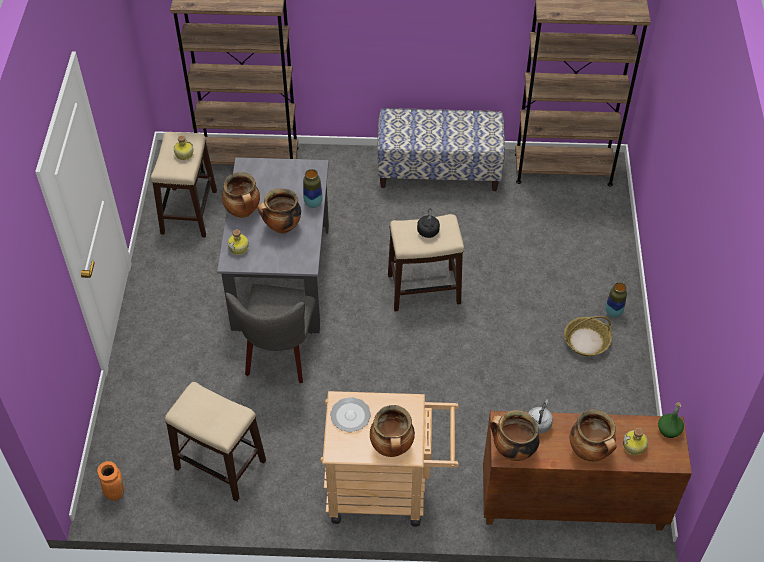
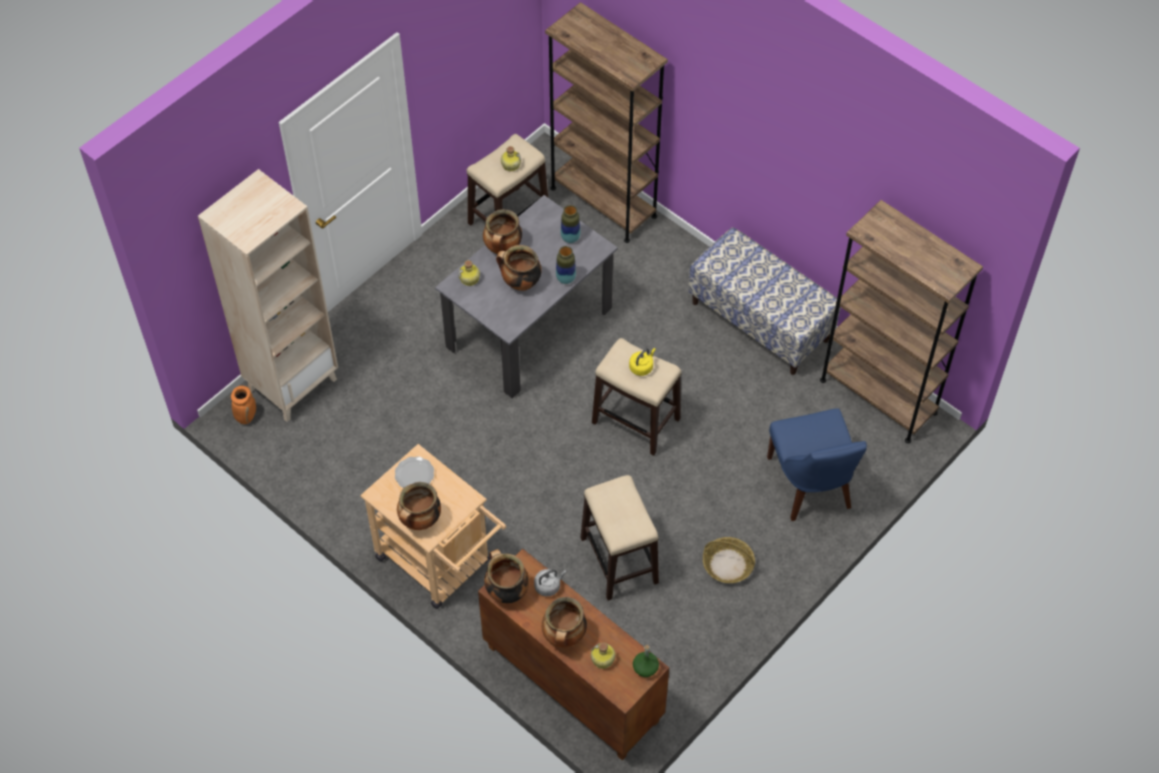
camera: 40 degrees right, 5 degrees up
(130, 439) = (292, 383): none -> beige bookcase
(219, 464) = (338, 450): stool -> stool (618, 559)
(280, 355) = (464, 395): grey chair -> none
(428, 230) = (642, 367): black kettle -> yellow kettle
(583, 253) = (810, 486): none -> blue chair
(613, 312) = (780, 557): vase -> vase (570, 238)

